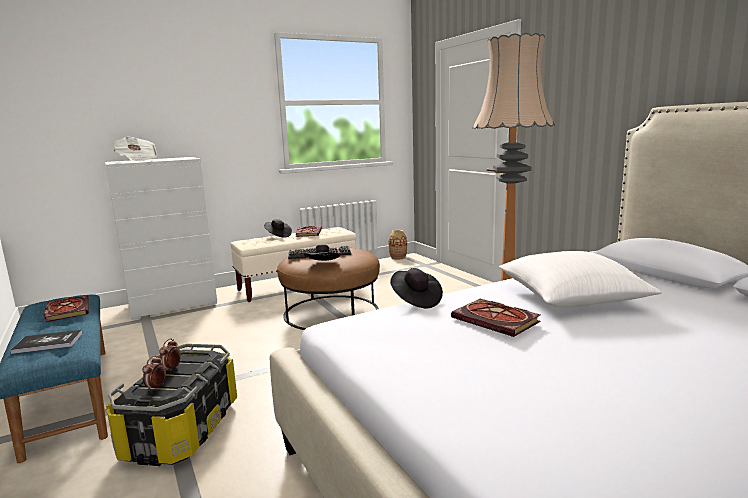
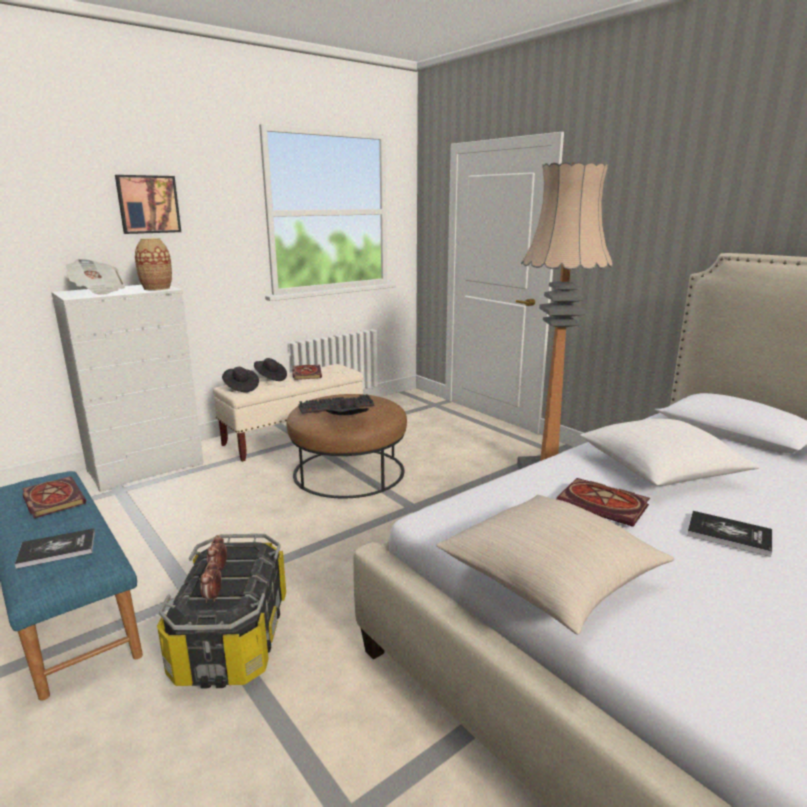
camera: 10 degrees left, 5 degrees up
(183, 95) = (148, 204): none -> picture
(398, 258) = (400, 395): vase -> vase (157, 288)
(411, 373) = (550, 579): none -> beige pillow
(415, 300) = (502, 479): black hat -> black hat (241, 388)
(609, 347) = (729, 534): none -> book

